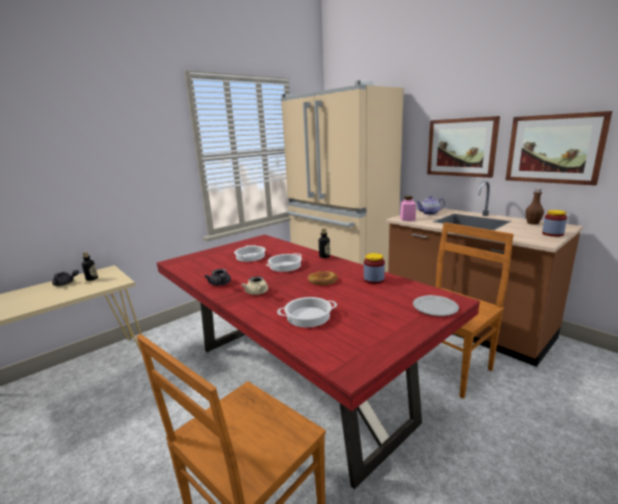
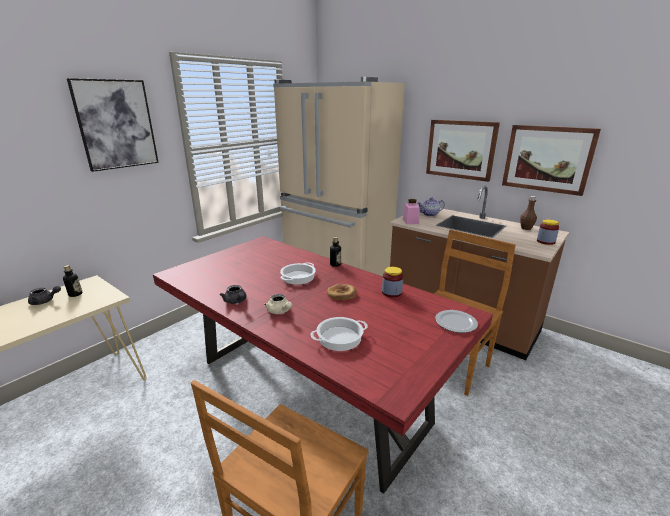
camera: 10 degrees left, 5 degrees up
(136, 133) = (116, 124): none -> picture
(250, 257) = (257, 265): cooking pot -> none

